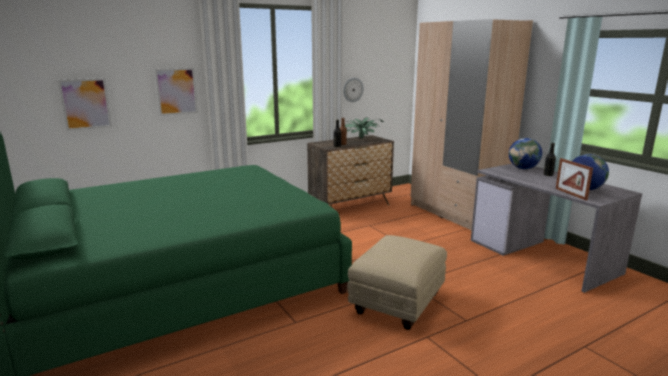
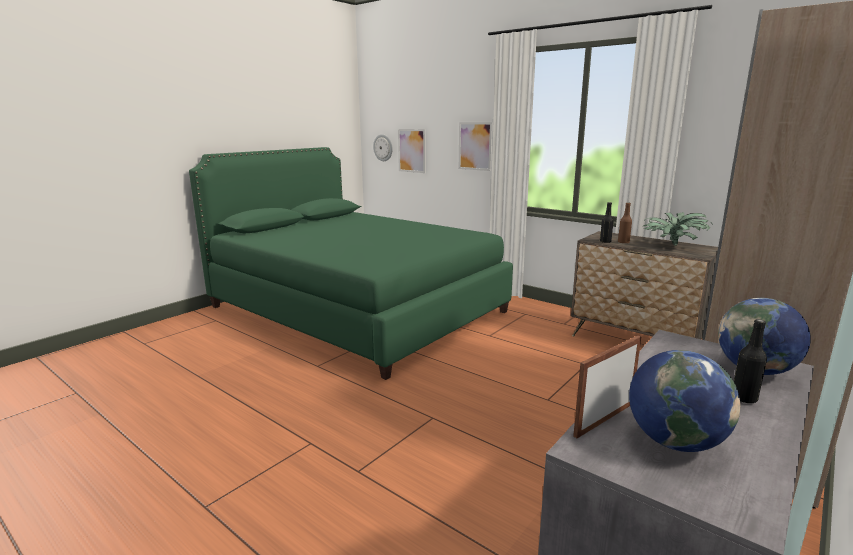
camera: 70 degrees right, 0 degrees up
(353, 89) = (712, 166): wall clock -> wall clock (383, 147)
(398, 303) = (377, 414): beige ottoman -> none

